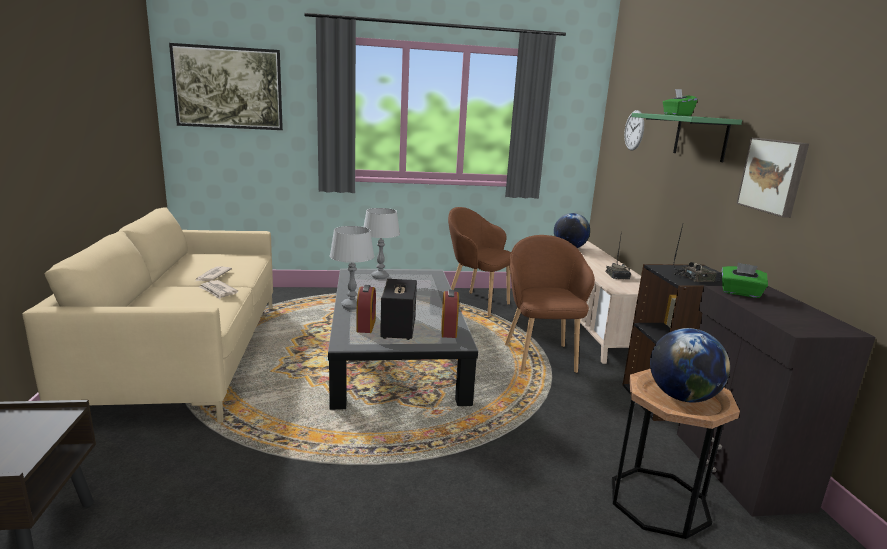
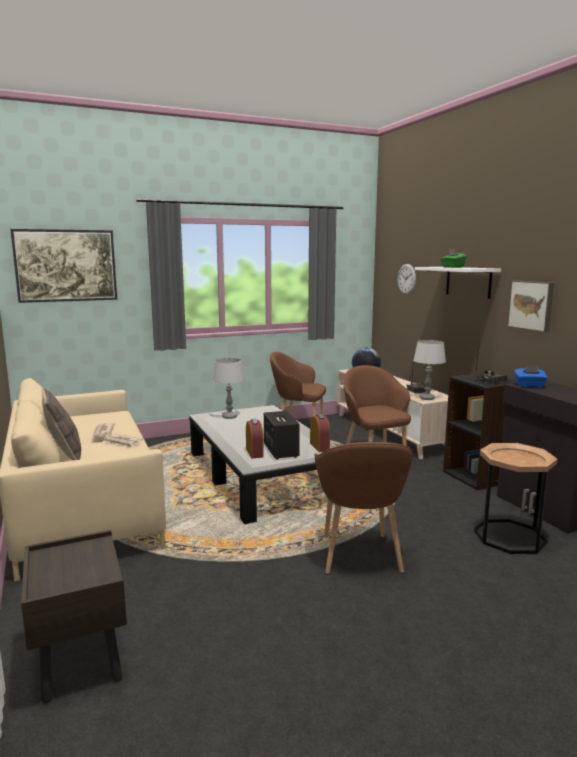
camera: 15 degrees left, 5 degrees down
(145, 296) = (64, 454): none -> pillow
(351, 306) = (229, 441): grey table lamp -> grey table lamp (427, 398)
(433, 484) = (359, 556): none -> brown armchair
(682, 397) = (518, 458): globe -> none
(700, 137) = (468, 282): green shelf -> white shelf
(740, 293) = (529, 386): green tissue box -> blue tissue box

